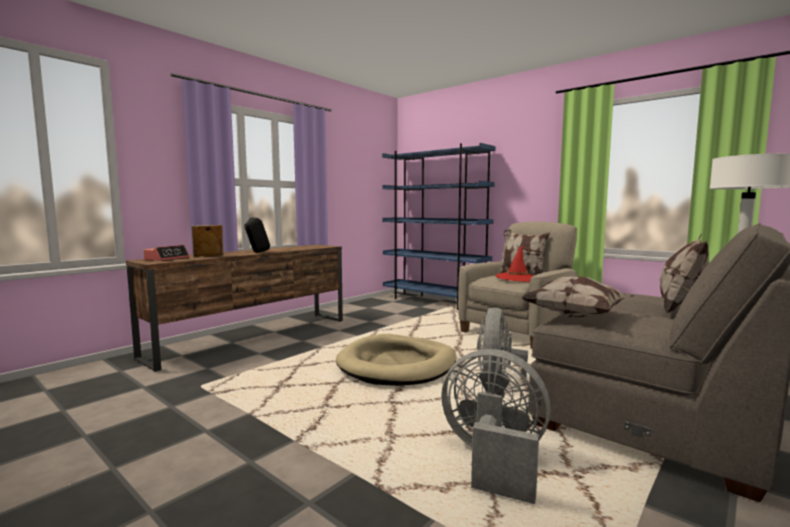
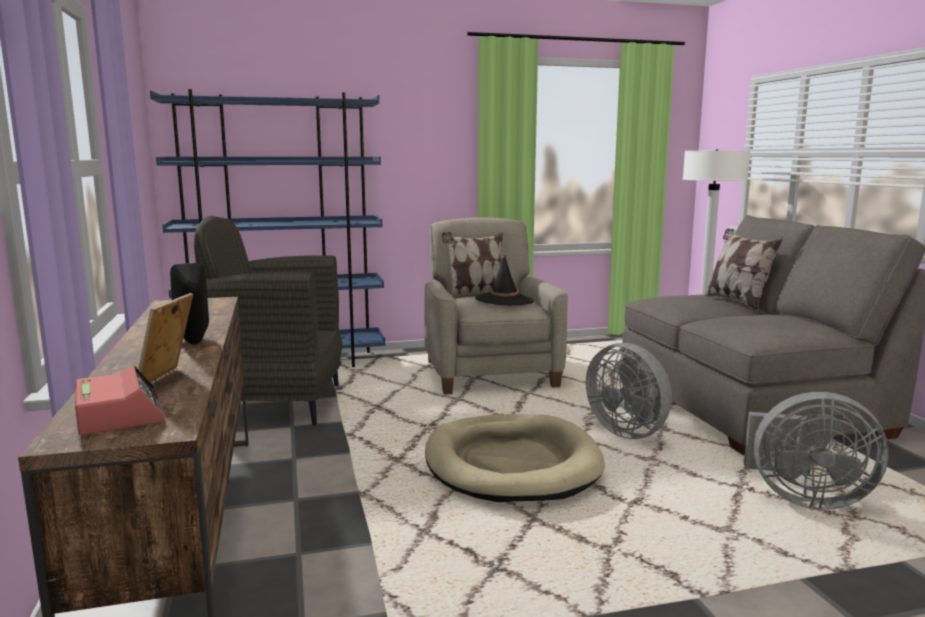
camera: 55 degrees left, 5 degrees up
(388, 313) = (277, 404): none -> grey armchair
(493, 460) = (803, 498): grey fan -> grey fan turned 135 degrees counterclockwise
(517, 278) = (504, 300): red hat -> black hat
(577, 316) = (751, 330): pillow -> none

